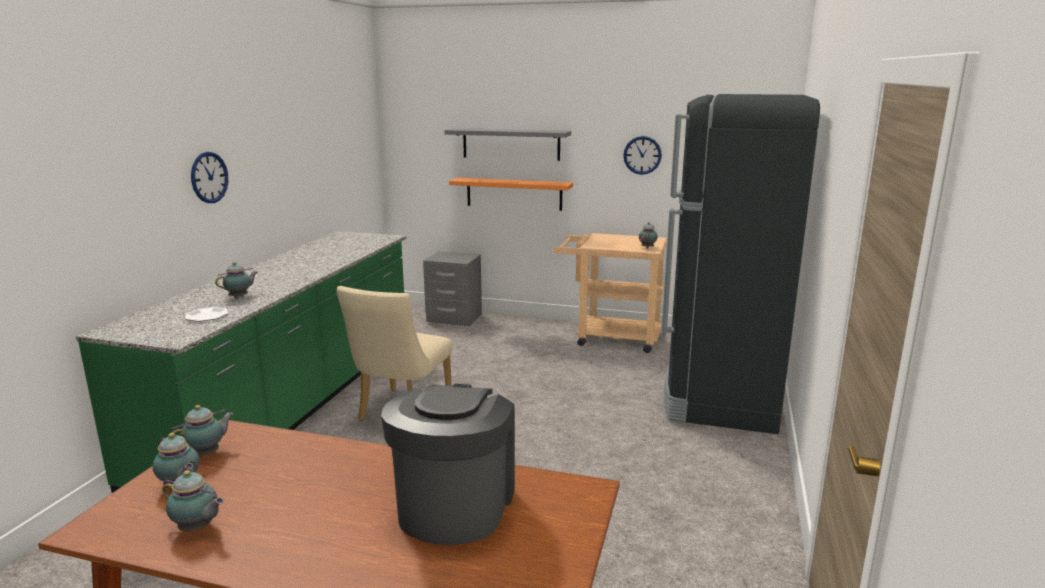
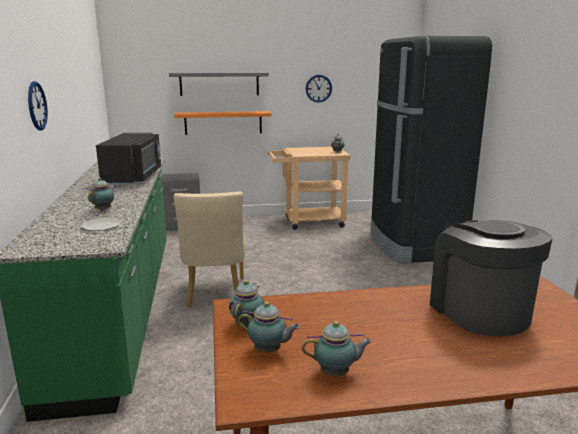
camera: 25 degrees left, 0 degrees up
(331, 259) = (134, 177): none -> black microwave

